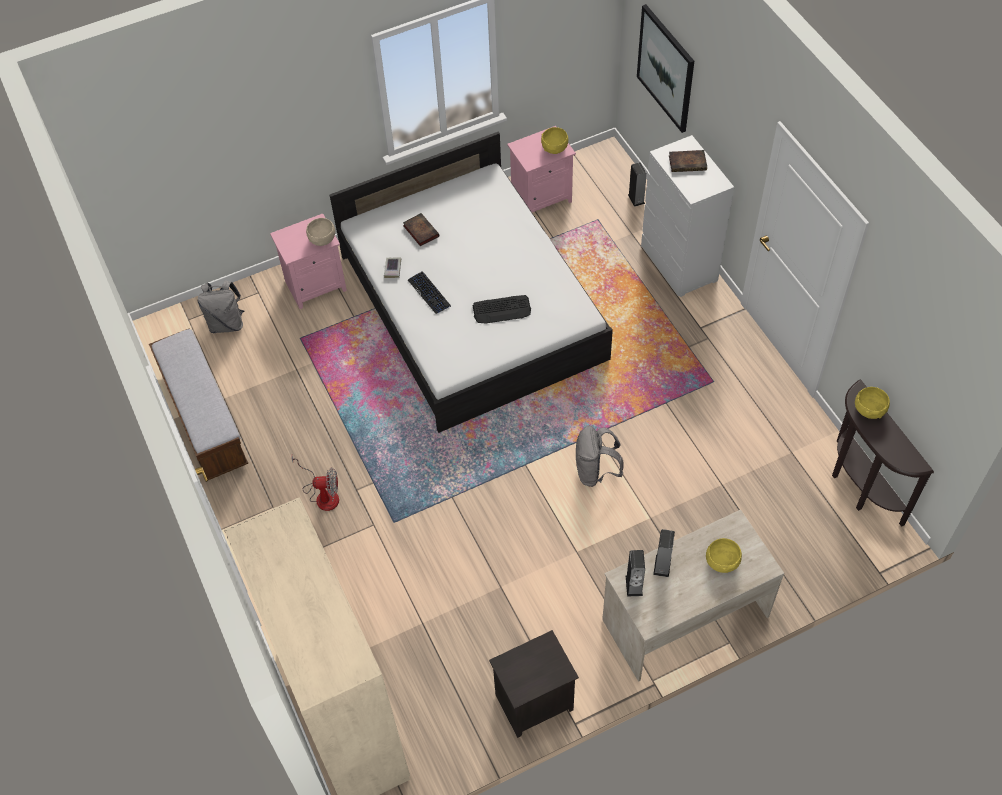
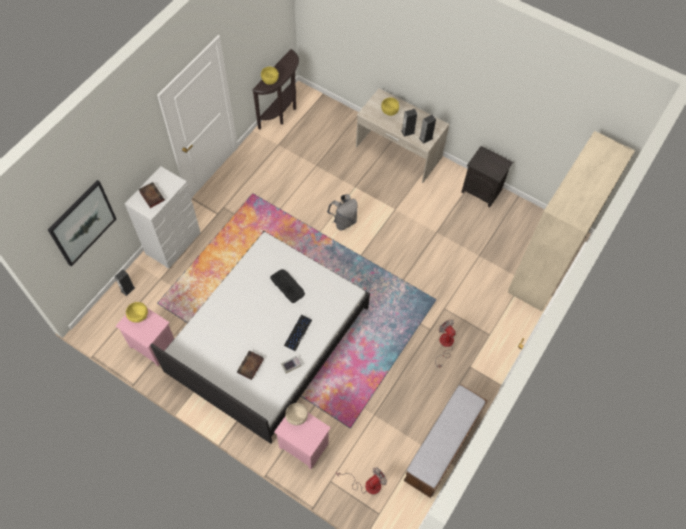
camera: 125 degrees left, 5 degrees up
(227, 323) = (367, 484): grey backpack -> fan

